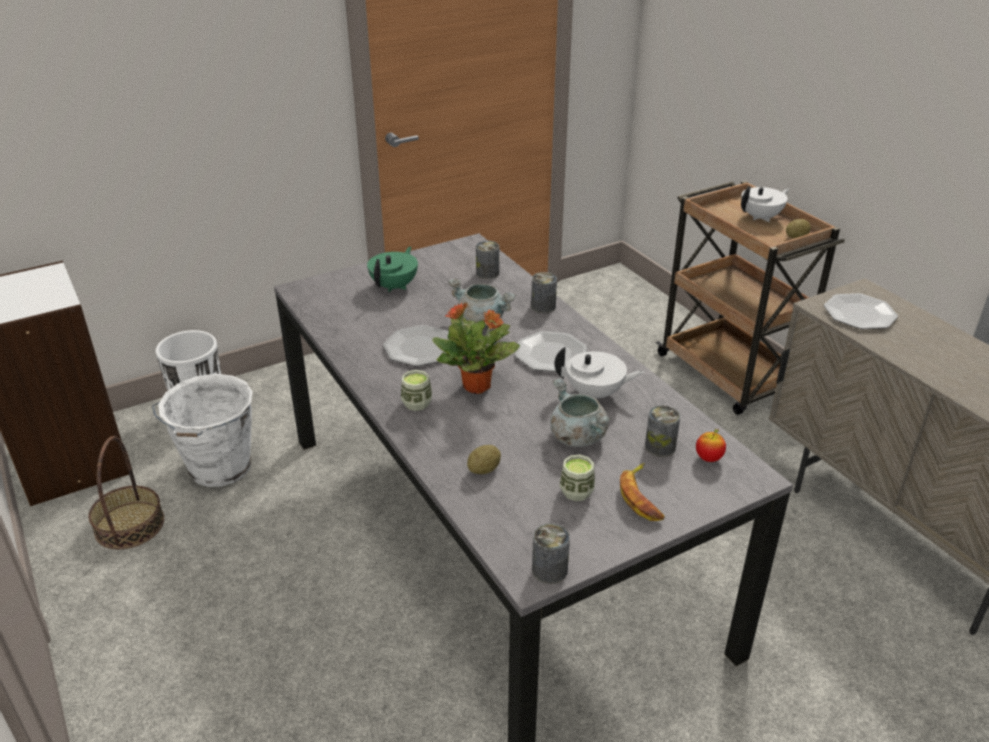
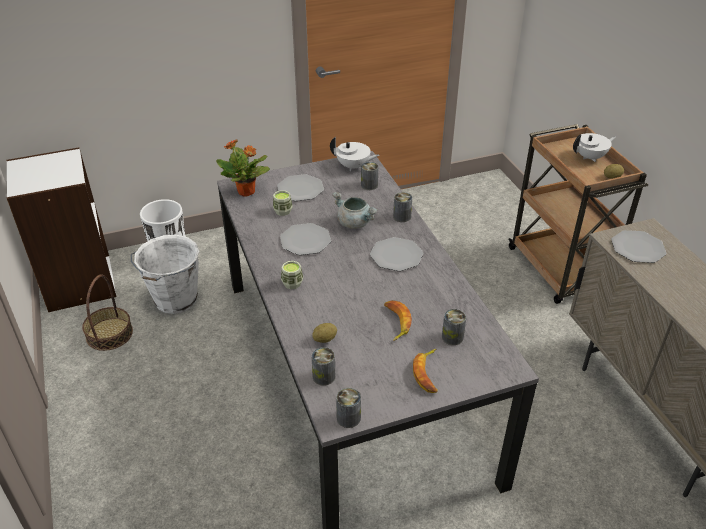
camera: 10 degrees right, 5 degrees up
(395, 286) = (300, 189): green teapot -> plate
(477, 386) = (337, 275): potted plant -> potted plant (246, 192)
(497, 519) = (324, 376): none -> can
(576, 436) = (395, 322): grey cooking pot -> banana
(576, 492) = (383, 363): cup -> cup (283, 211)
(595, 394) = (419, 291): white teapot -> white teapot (353, 166)
(708, 458) = (484, 350): apple -> none

